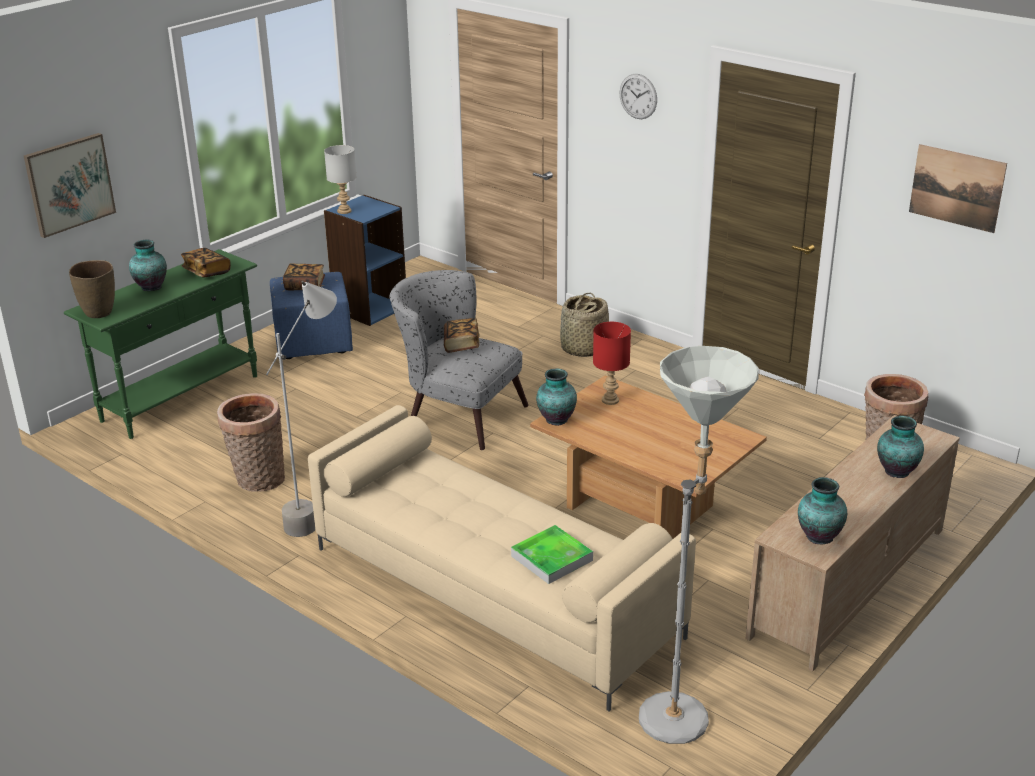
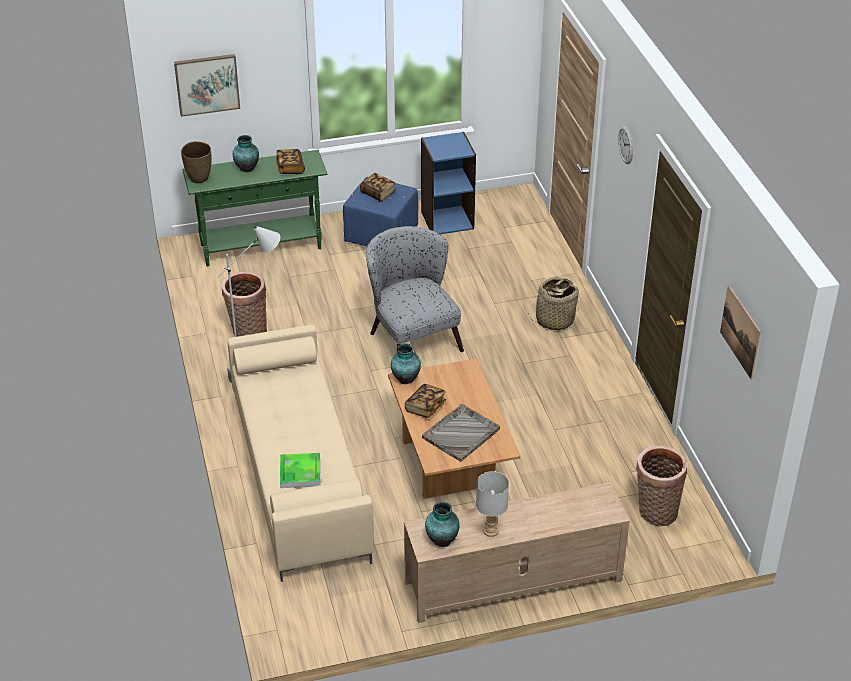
camera: 35 degrees right, 10 degrees up
(343, 211) = (432, 143): grey table lamp -> grey table lamp (490, 531)
(461, 344) = (417, 290): book -> book (425, 407)
(609, 400) = (455, 379): red table lamp -> none
(682, 442) = (461, 433): none -> grey tray
(682, 711) = (318, 603): grey floor lamp -> none
(895, 471) = (550, 522): vase -> none

